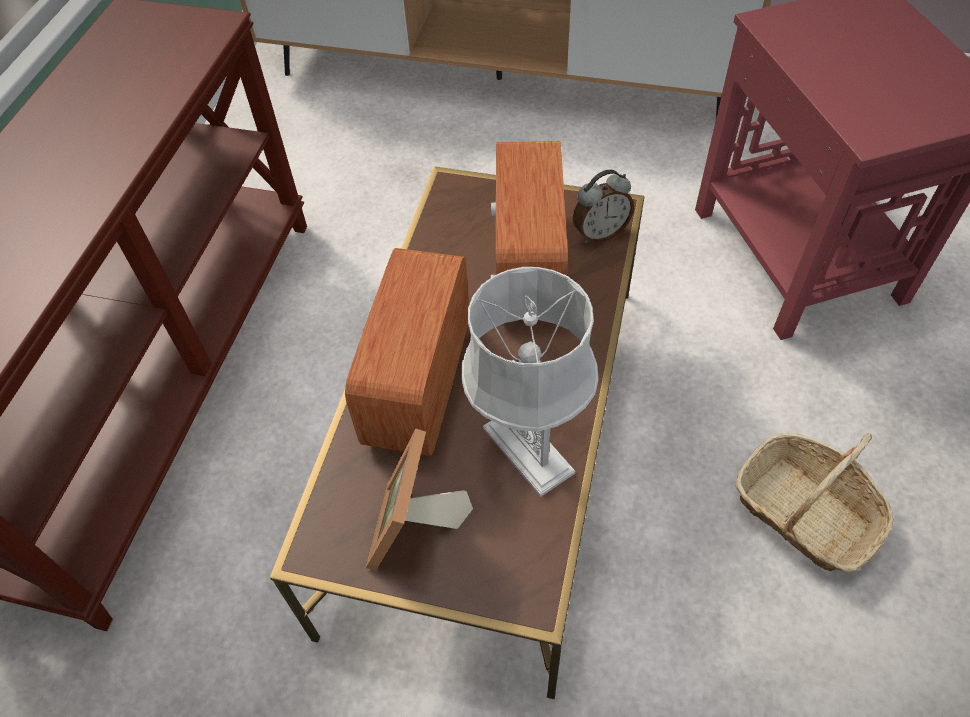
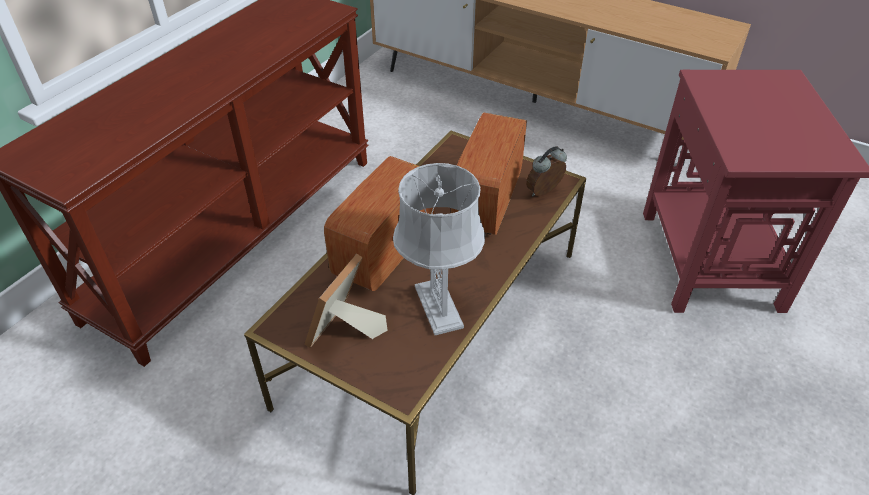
camera: 15 degrees right, 10 degrees down
(600, 233) = (545, 193): alarm clock -> alarm clock turned 150 degrees clockwise
(805, 513) = (646, 430): basket -> none

